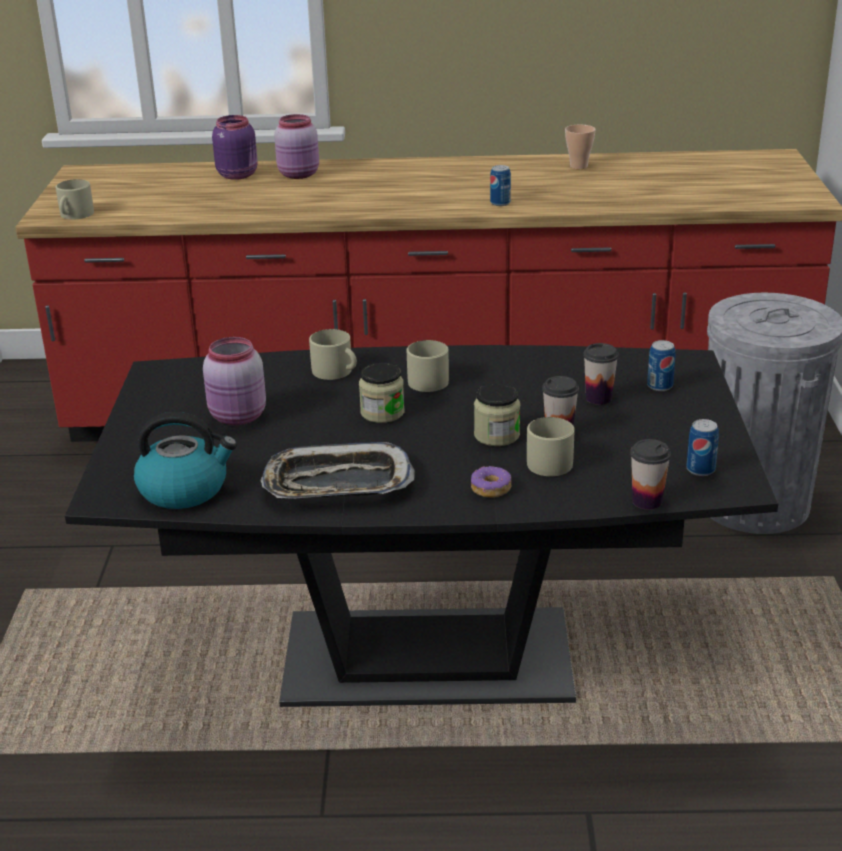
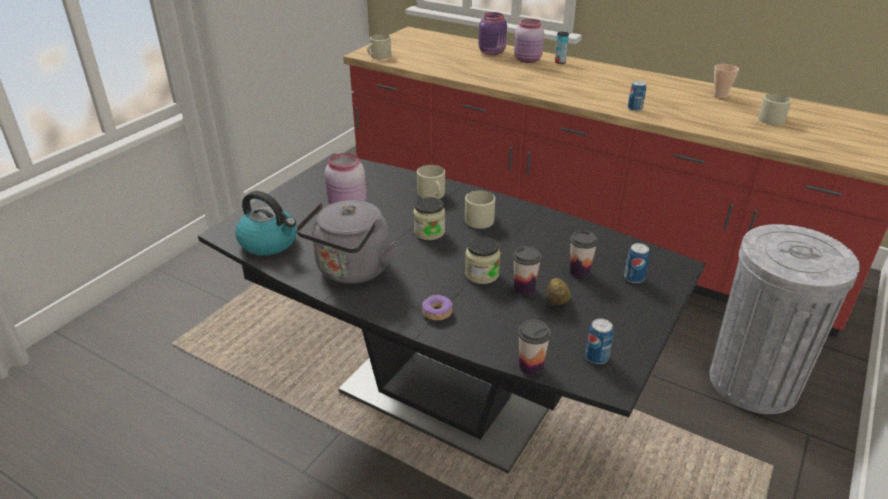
camera: 30 degrees right, 5 degrees up
(337, 483) = (351, 271): tray -> grey kettle
(345, 168) = (560, 62): none -> can
(548, 461) = (495, 306): beige mug -> beige mug (771, 118)
(606, 432) = (557, 300): none -> potato

